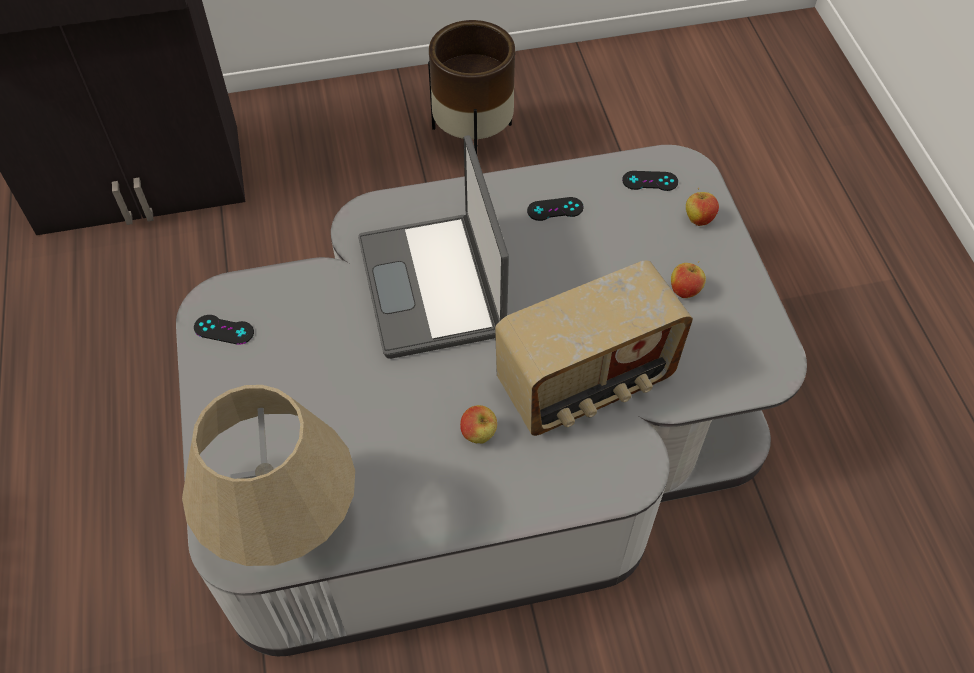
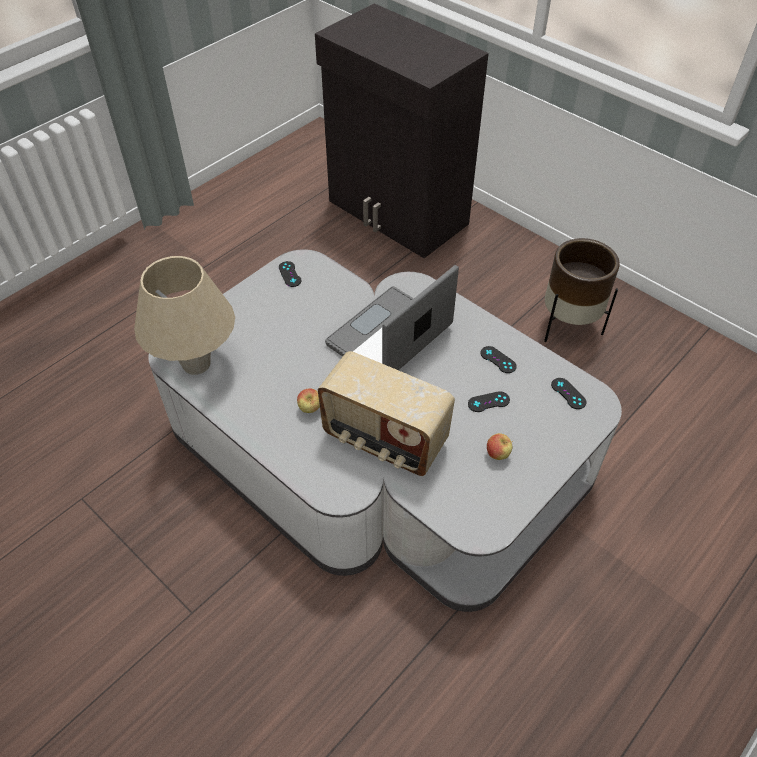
camera: 55 degrees right, 5 degrees down
(607, 254) = (488, 402): none -> black game controller
(698, 219) = (563, 434): apple -> none

